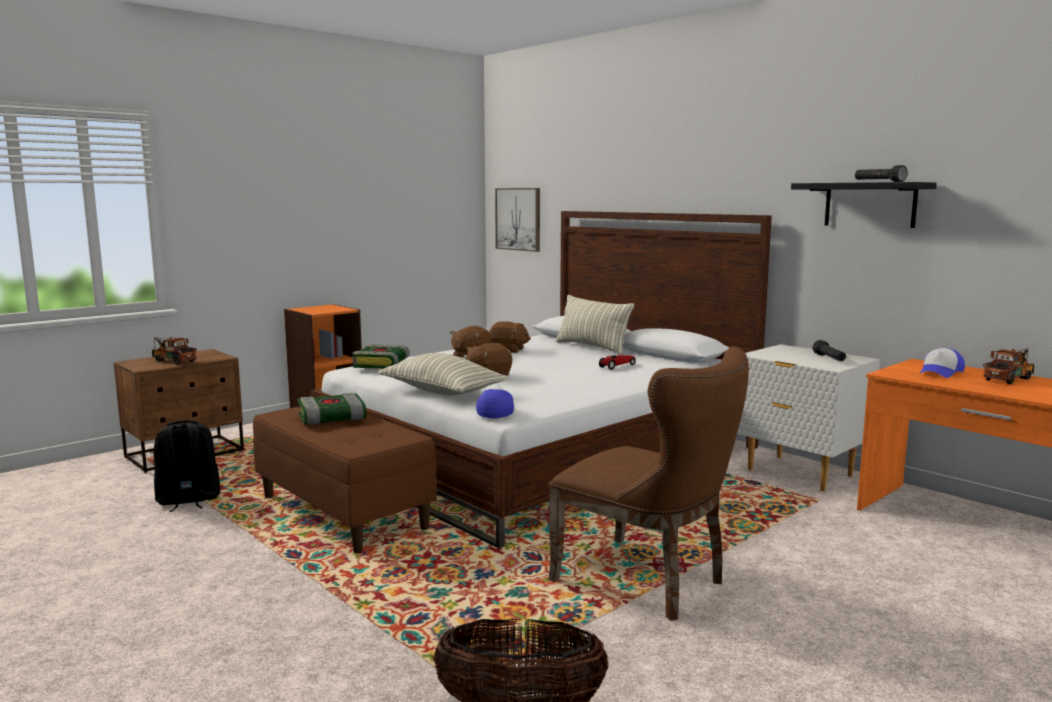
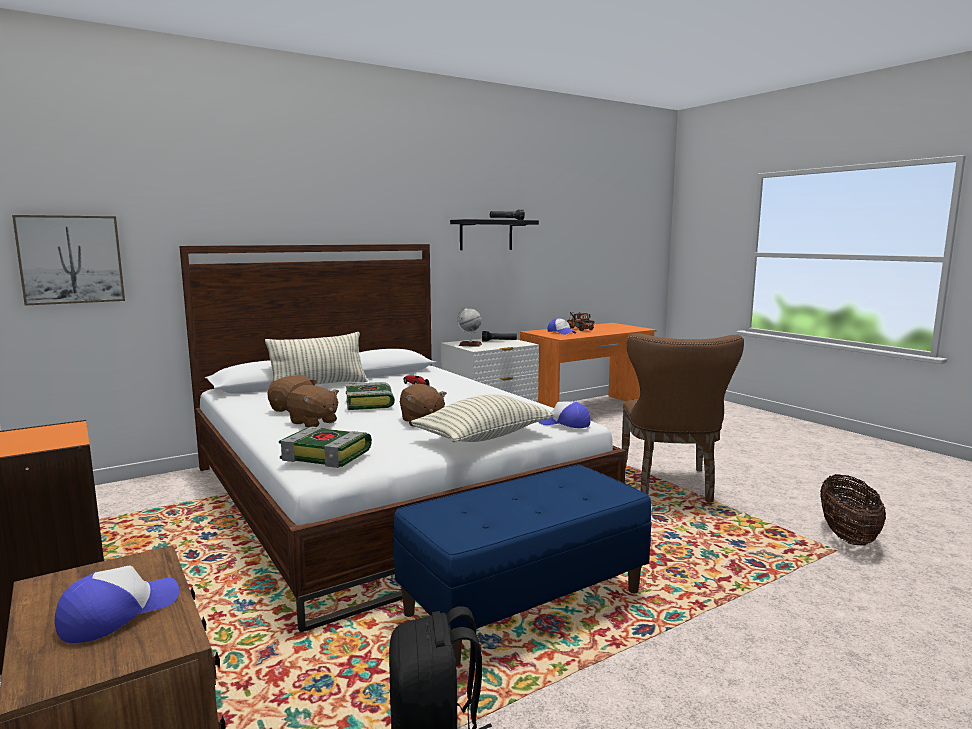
camera: 80 degrees left, 0 degrees up
(172, 361) = (118, 613): toy truck -> cap
(331, 418) = (492, 505): book -> book (370, 403)
(344, 513) = (525, 602): brown bench -> blue bench
(649, 582) = (669, 487): brown chair -> brown chair turned 135 degrees clockwise
(780, 352) = (470, 345): none -> globe

